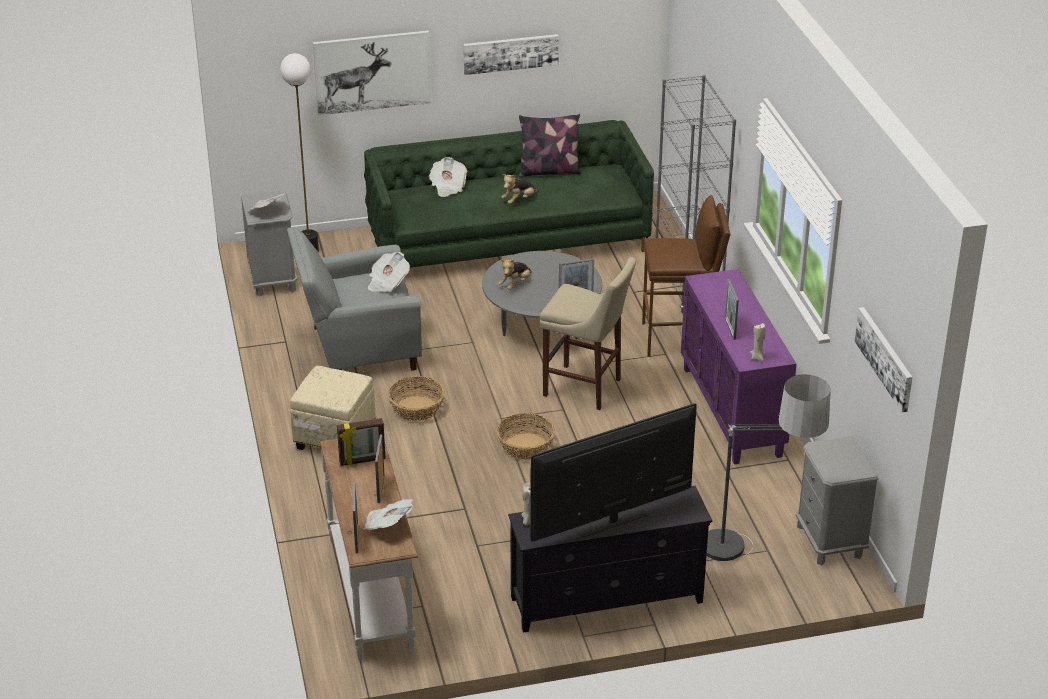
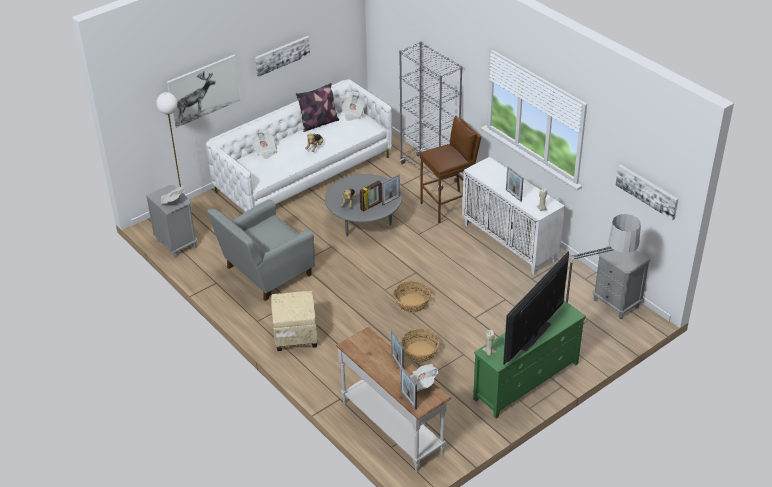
camera: 25 degrees left, 5 degrees up
(362, 461) = (372, 349): picture frame -> picture frame (371, 206)
(387, 283) = (278, 226): newspaper -> newspaper (353, 114)
(416, 409) = (330, 300): basket -> basket (419, 352)
(508, 241) = (304, 174): green sofa -> white sofa
(586, 388) = (419, 255): beige stool -> none
(606, 601) = (526, 382): black tv stand -> green tv stand
(732, 412) = (510, 243): purple cabinet -> white cabinet

